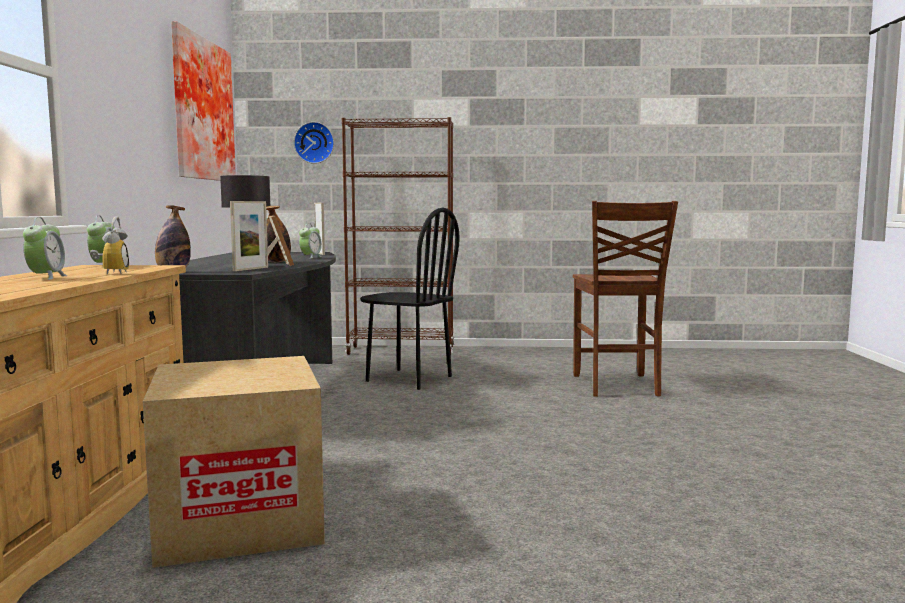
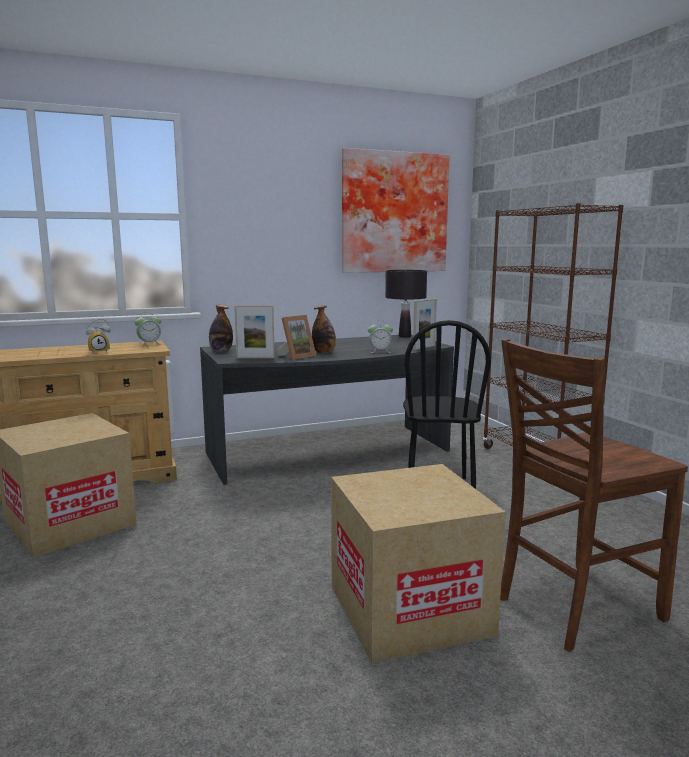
camera: 65 degrees right, 5 degrees up
(46, 277) = (69, 350): alarm clock -> none
(314, 143) = (514, 232): wall clock -> none
(591, 416) = (409, 610): none -> cardboard box

